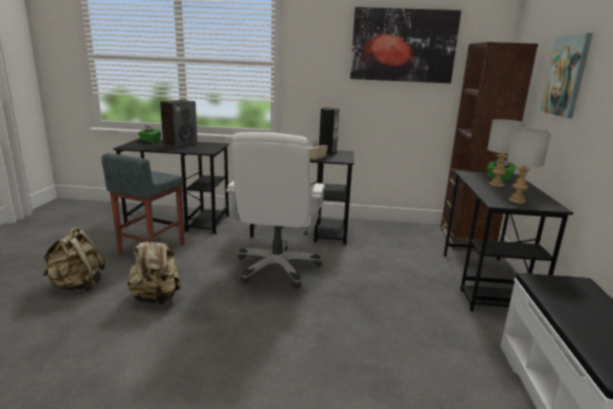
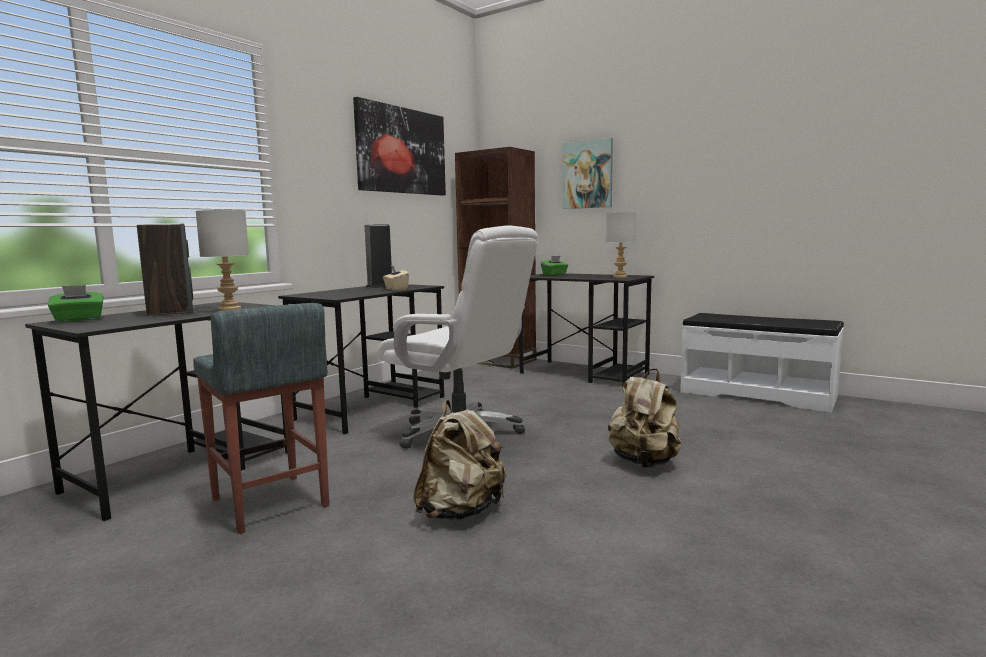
camera: 60 degrees left, 10 degrees down
(77, 286) = (329, 580): beige backpack -> beige backpack (644, 463)
(496, 185) = (573, 276): grey table lamp -> grey table lamp (229, 309)

